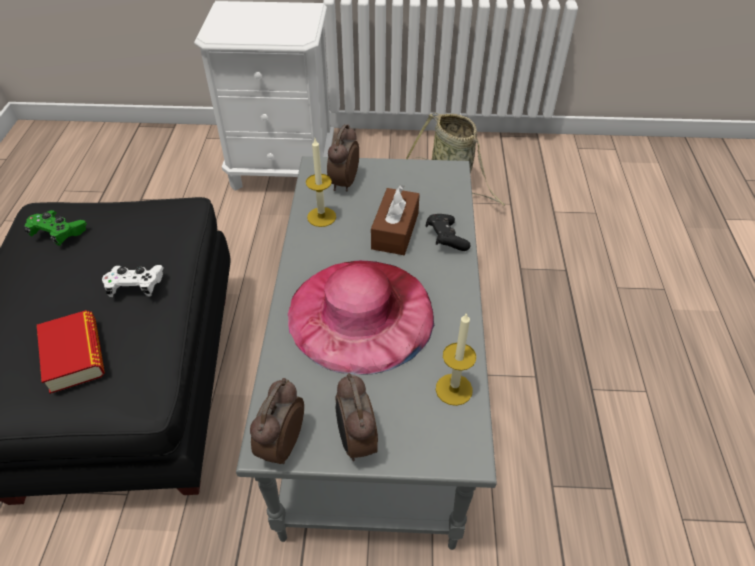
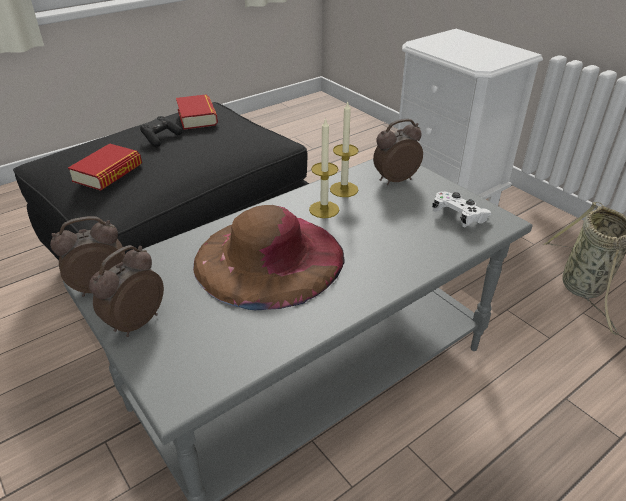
camera: 50 degrees right, 10 degrees down
(58, 233) = (197, 117): green game controller -> book
(136, 286) = (186, 161): white game controller -> white game controller (458, 216)
(361, 313) = (269, 258): pink hat -> brown hat
(395, 231) = (381, 229): brown tissue box -> none
(445, 239) = (413, 259): black game controller -> black game controller (161, 138)
(454, 389) = (243, 352): candle -> candle (324, 209)

